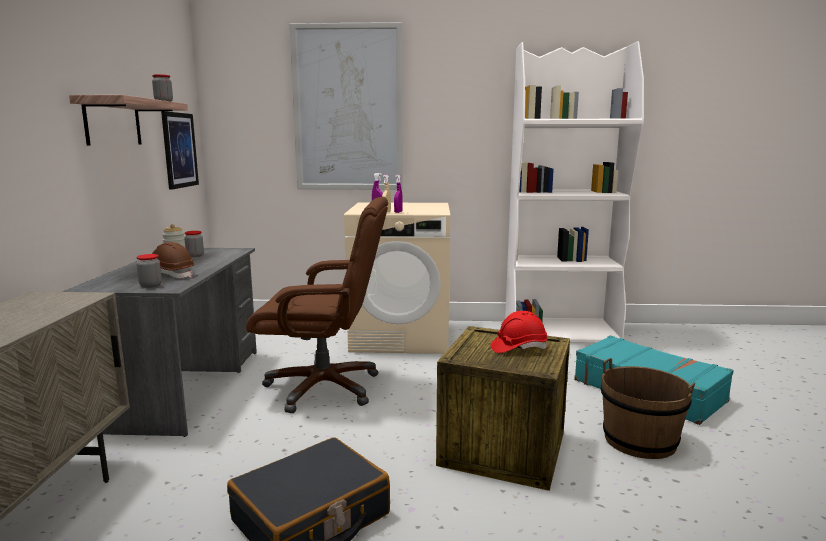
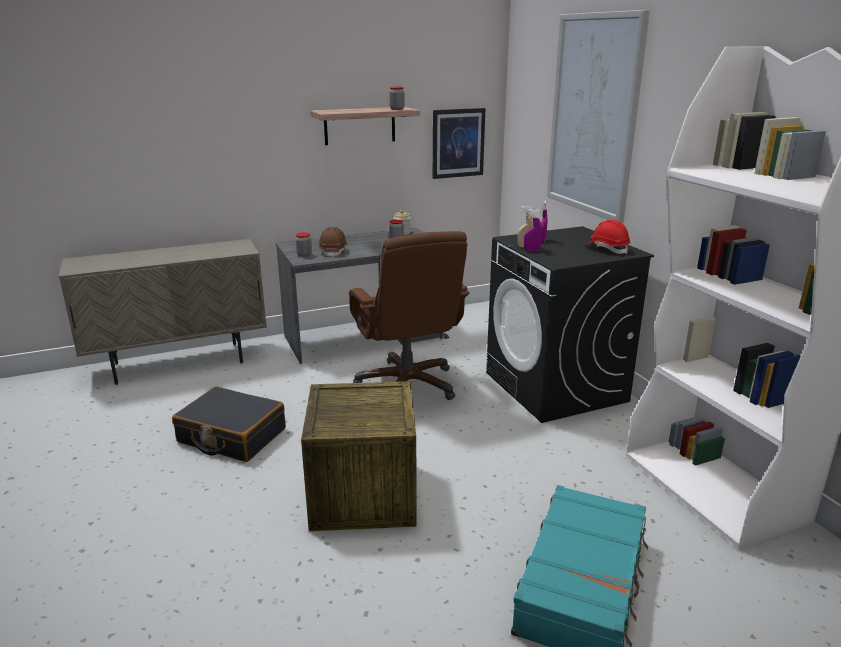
camera: 65 degrees right, 10 degrees up
(401, 336) = (556, 387): beige washing machine -> black washing machine
(518, 348) = (370, 413): red hard hat -> red hard hat (607, 249)
(639, 440) = (436, 583): brown bucket -> none

